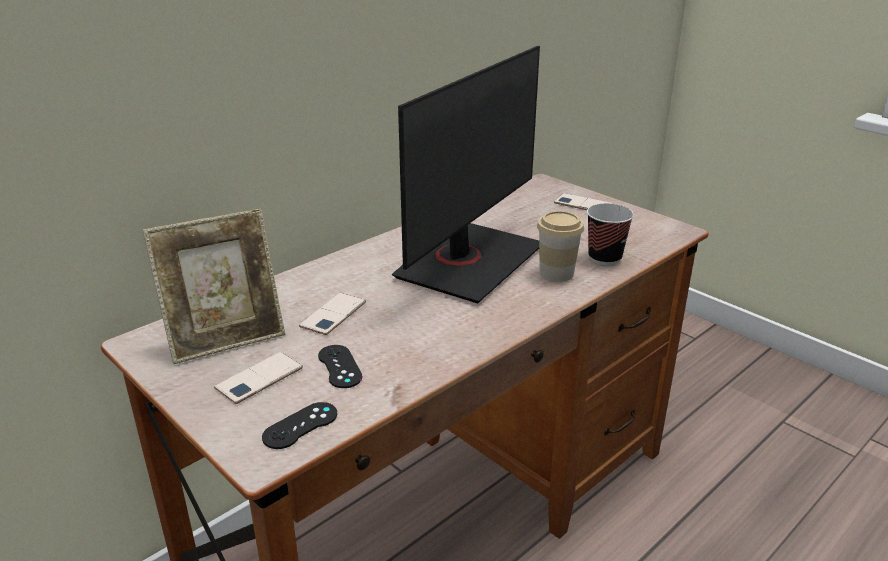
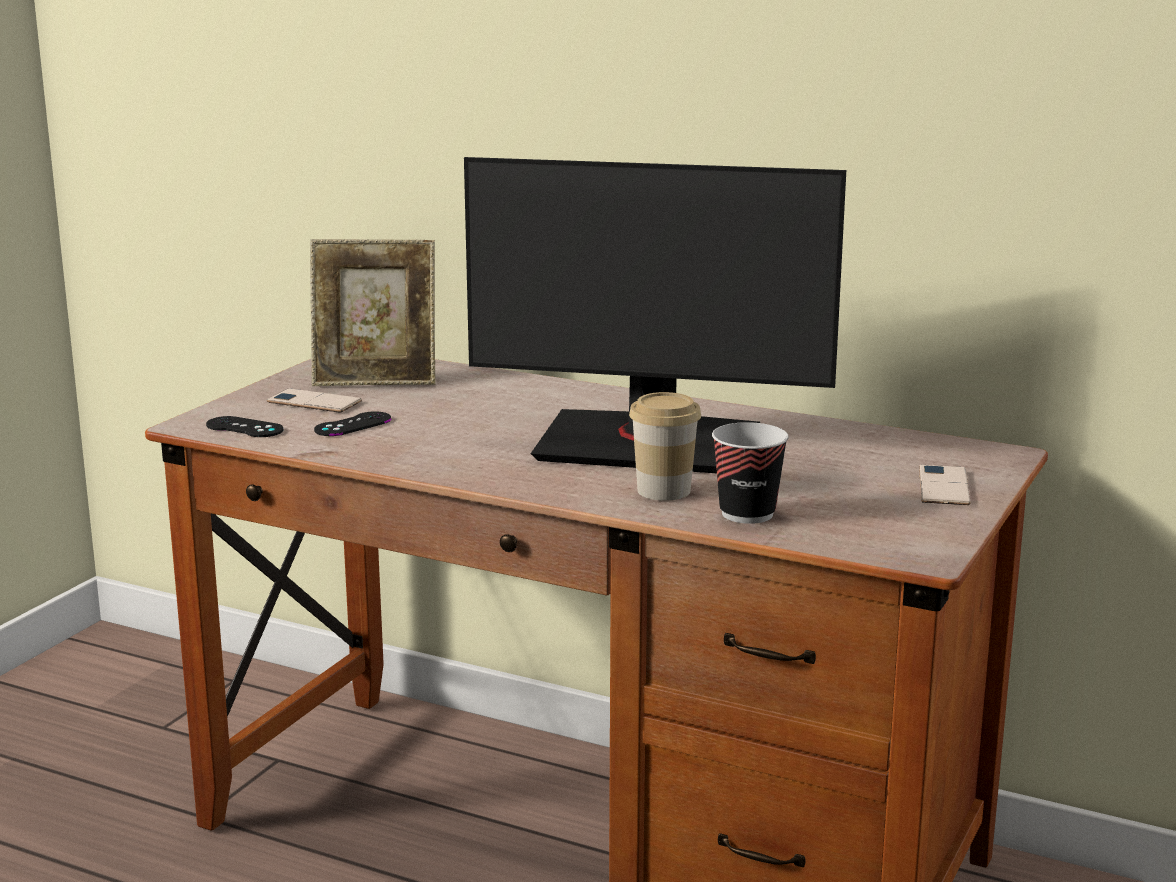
camera: 70 degrees right, 10 degrees down
(226, 339) = (376, 379): picture frame -> picture frame turned 45 degrees counterclockwise
(333, 314) = (456, 406): phone -> none

